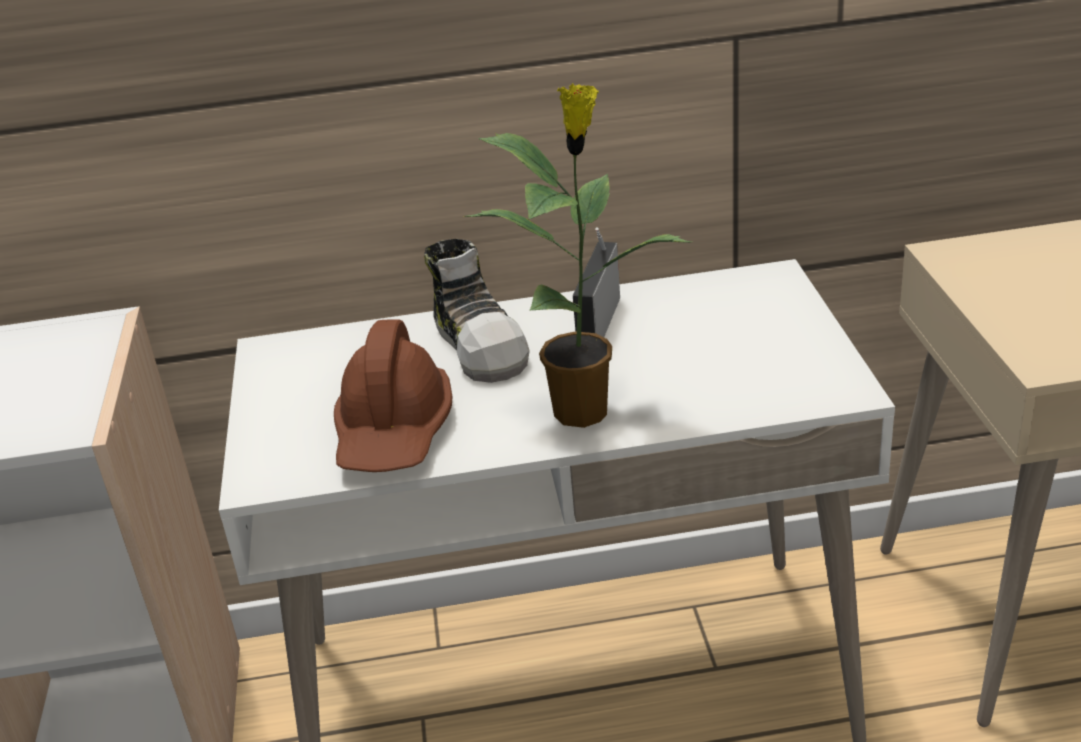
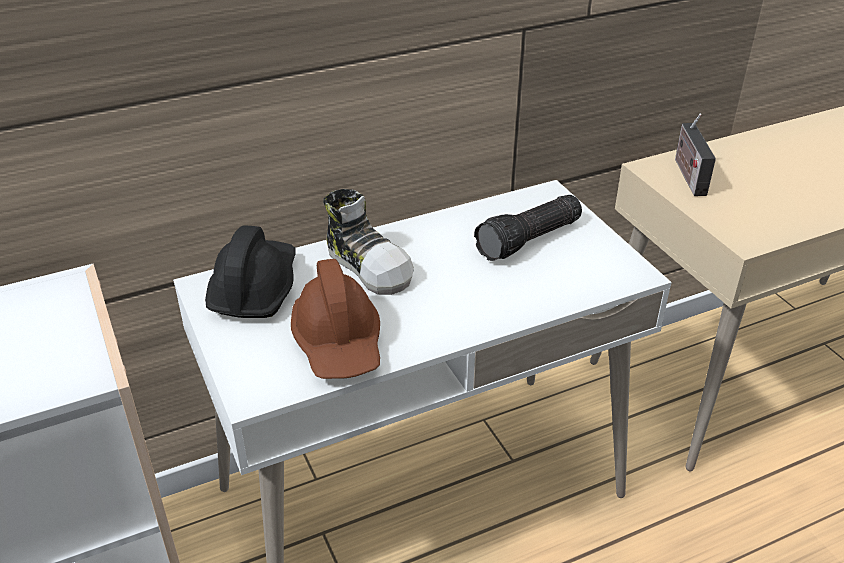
camera: 20 degrees left, 5 degrees up
(326, 358) = (255, 288): none -> black hard hat
(584, 410) = (469, 308): potted plant -> none
(598, 321) = (445, 239): radio -> radio (688, 175)
(714, 333) = (530, 240): none -> flashlight

